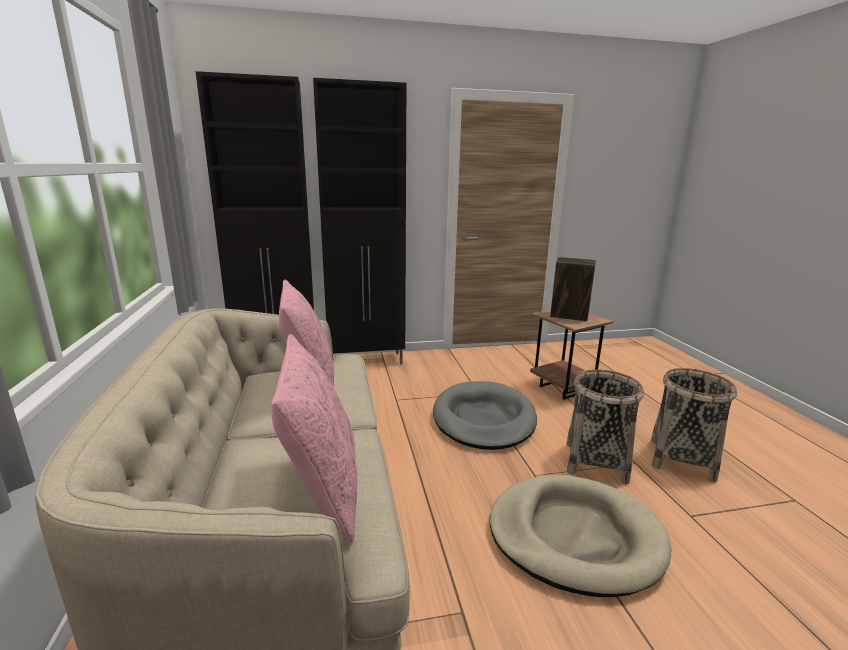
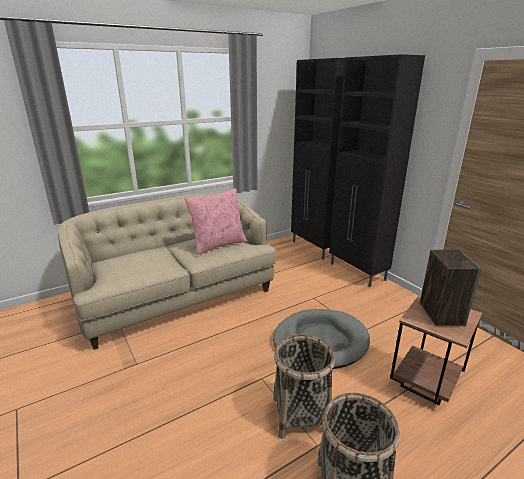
camera: 70 degrees right, 5 degrees up
(322, 490) = (127, 271): pink pillow -> none
(574, 536) = (202, 404): beige dog bed -> none

